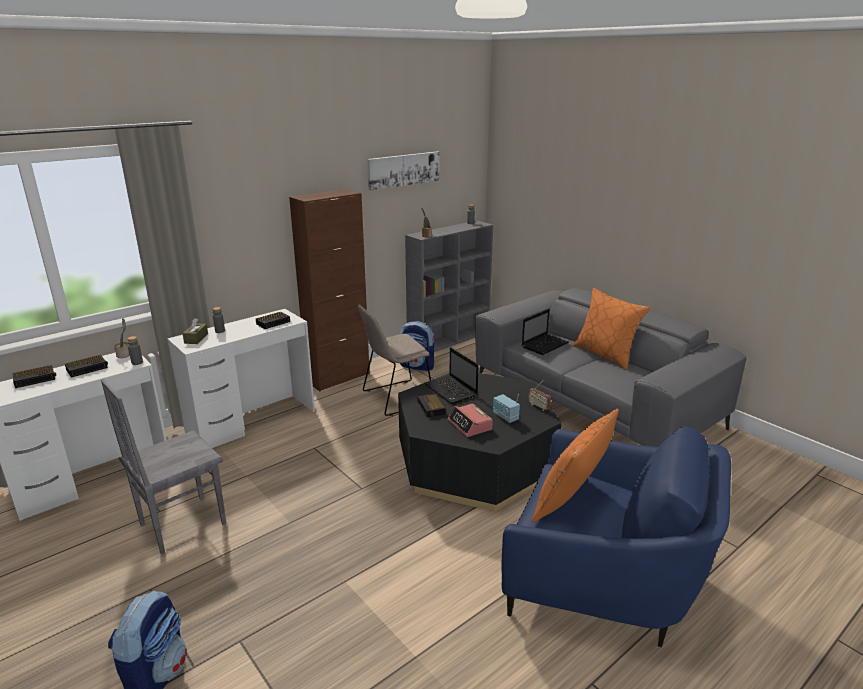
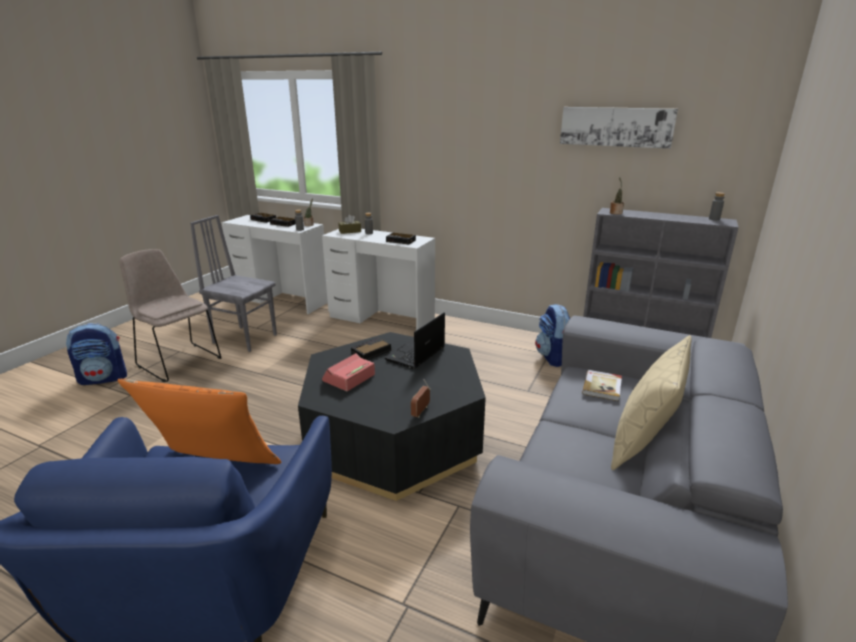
camera: 65 degrees right, 0 degrees up
(338, 378) = (483, 329): brown cabinet -> none
(395, 398) = (475, 364): beige chair -> beige chair (178, 361)
(505, 417) = (380, 394): radio -> none
(545, 345) = (602, 387): laptop -> book
(606, 354) = (643, 443): orange pillow -> beige pillow

